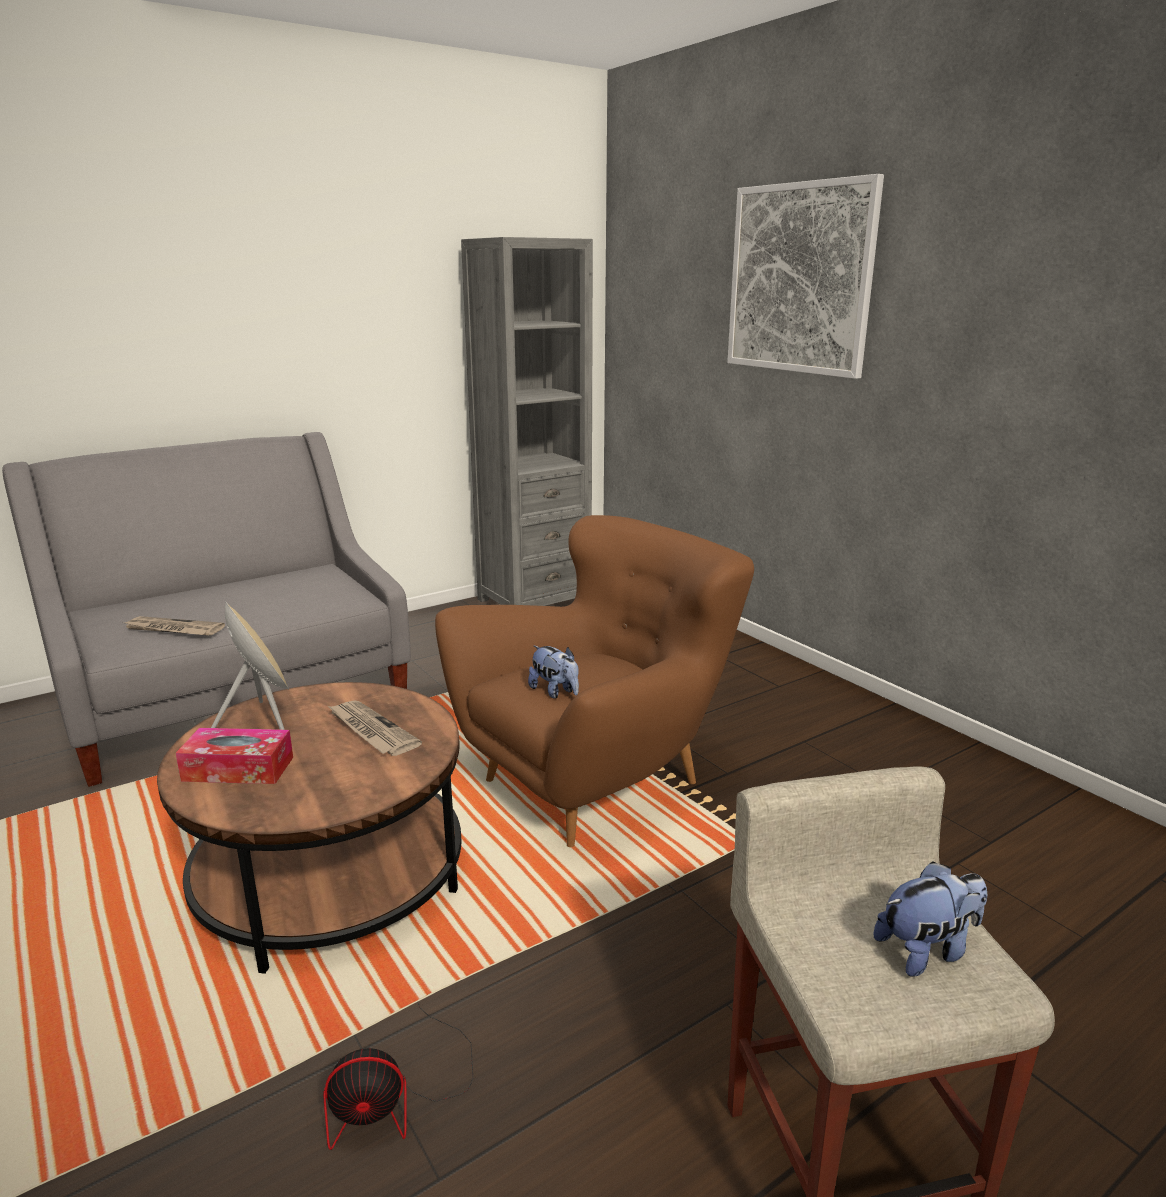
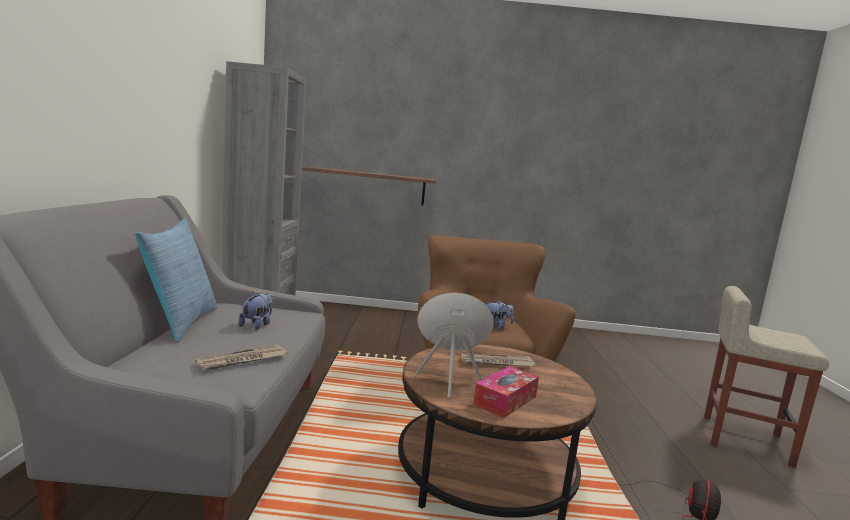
camera: 55 degrees left, 10 degrees down
(239, 579) = (179, 323): none -> pillow
(703, 409) = (358, 185): none -> shelf
(799, 279) = (429, 119): picture -> none
(927, 950) = (779, 335): plush toy -> plush toy (257, 325)

